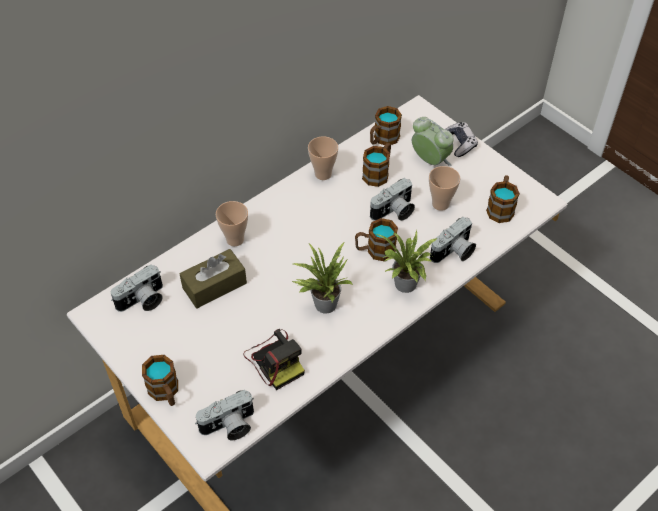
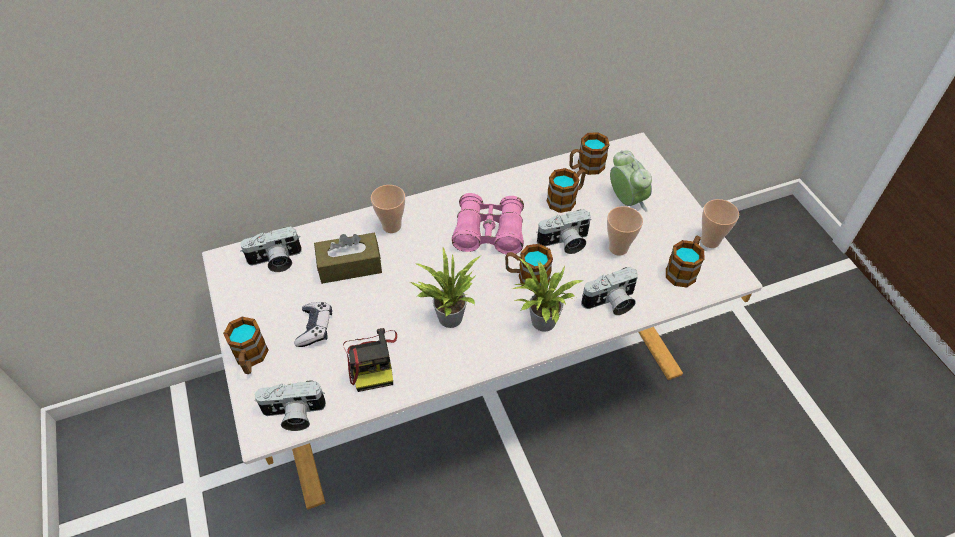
camera: 20 degrees right, 0 degrees up
(323, 174) = (509, 185): cup -> cup (710, 241)
(325, 221) = (489, 233): none -> pink binoculars
(459, 143) = (666, 191): game controller -> game controller (315, 328)

